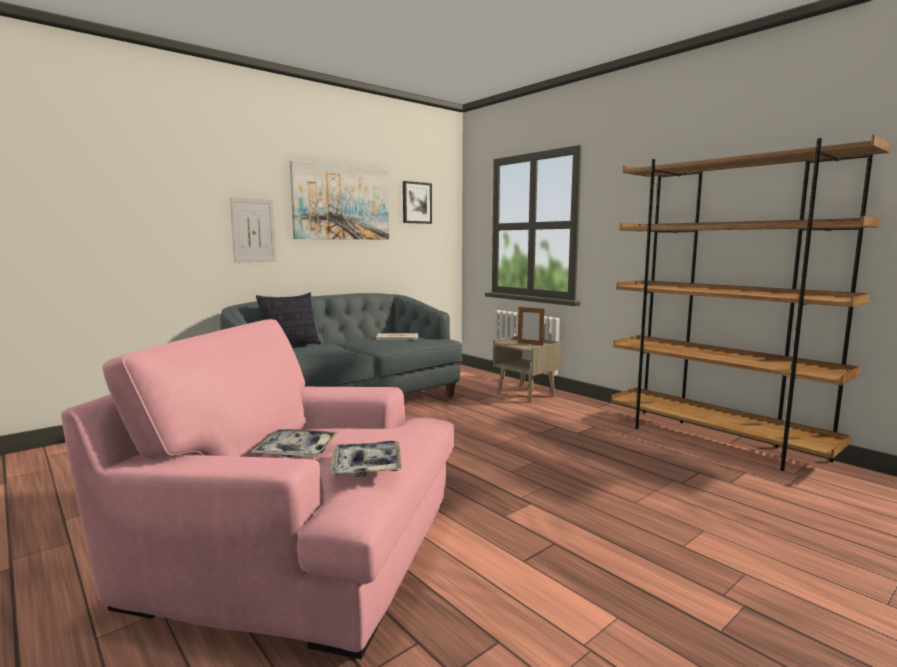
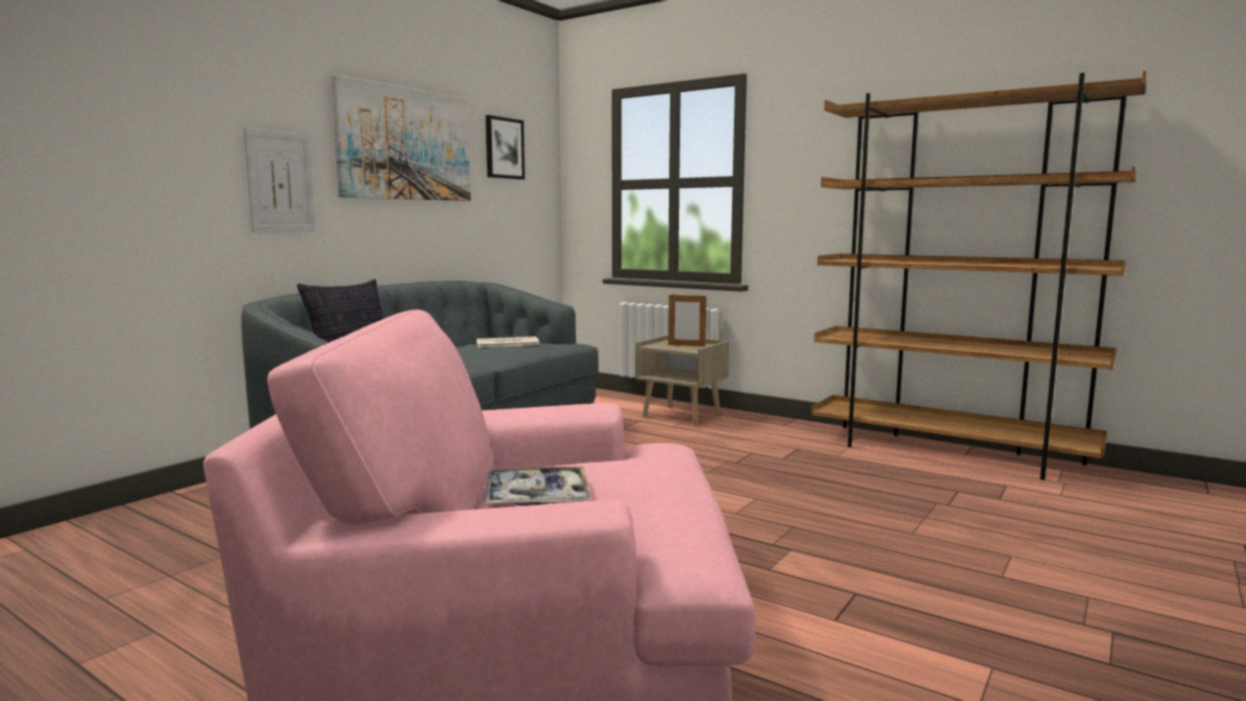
camera: 15 degrees left, 0 degrees up
(366, 466) = (664, 507): tray -> none

